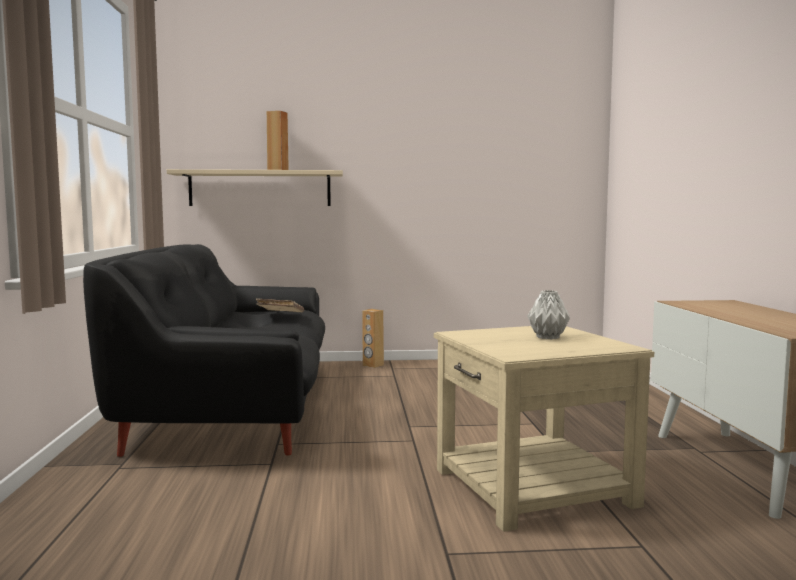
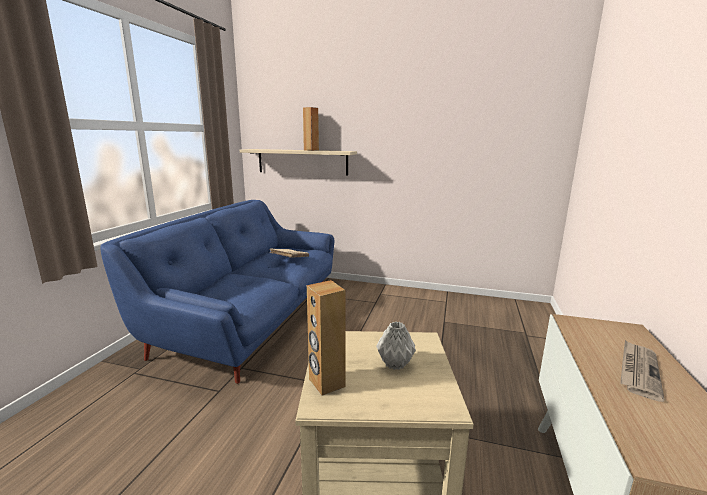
camera: 20 degrees right, 10 degrees up
(235, 406) = (251, 319): black sofa -> blue sofa
(373, 365) = (370, 288): brown speaker -> brown speaker (326, 383)
(753, 313) = (638, 371): none -> newspaper

